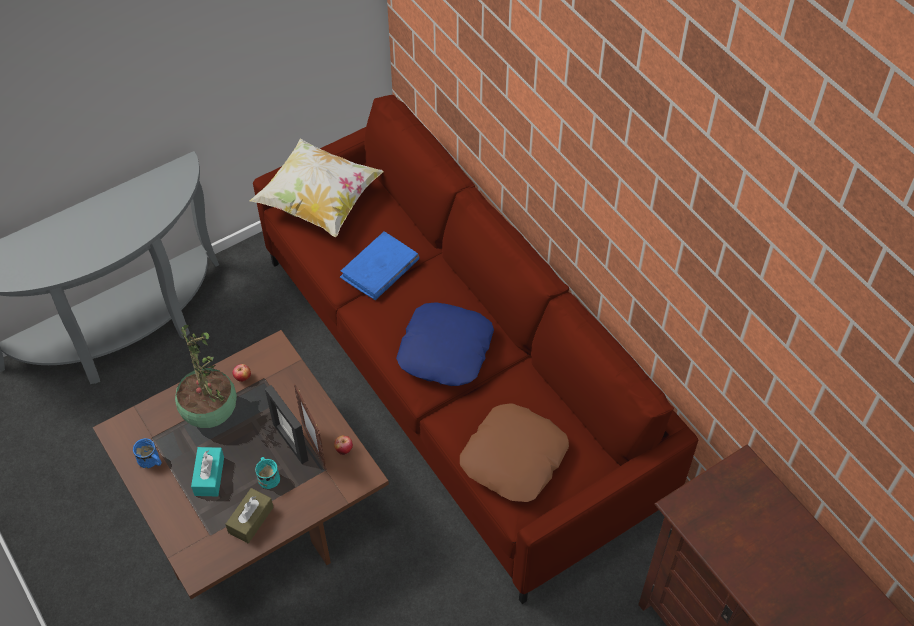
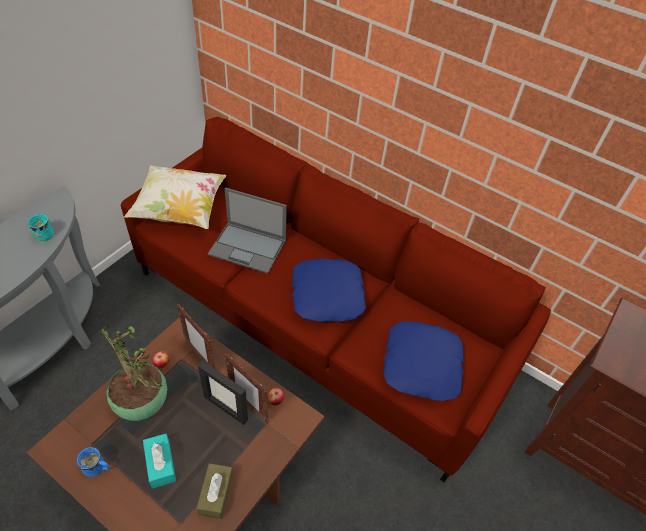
camera: 25 degrees left, 5 degrees down
(268, 476) = (217, 446): turquoise mug -> turquoise mug (43, 233)
(284, 382) = (200, 357): none -> picture frame
(379, 269) = (248, 247): blue book -> laptop
(514, 458) = (422, 365): brown pillow -> blue pillow

